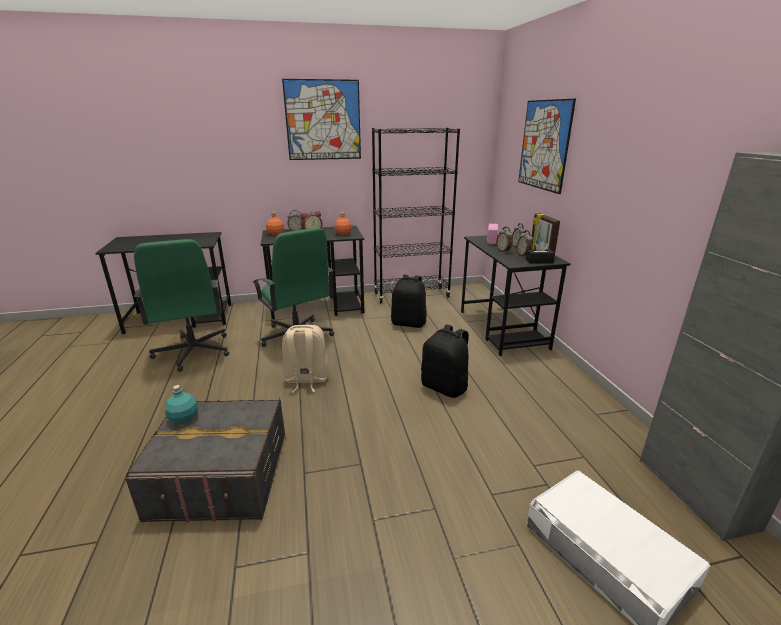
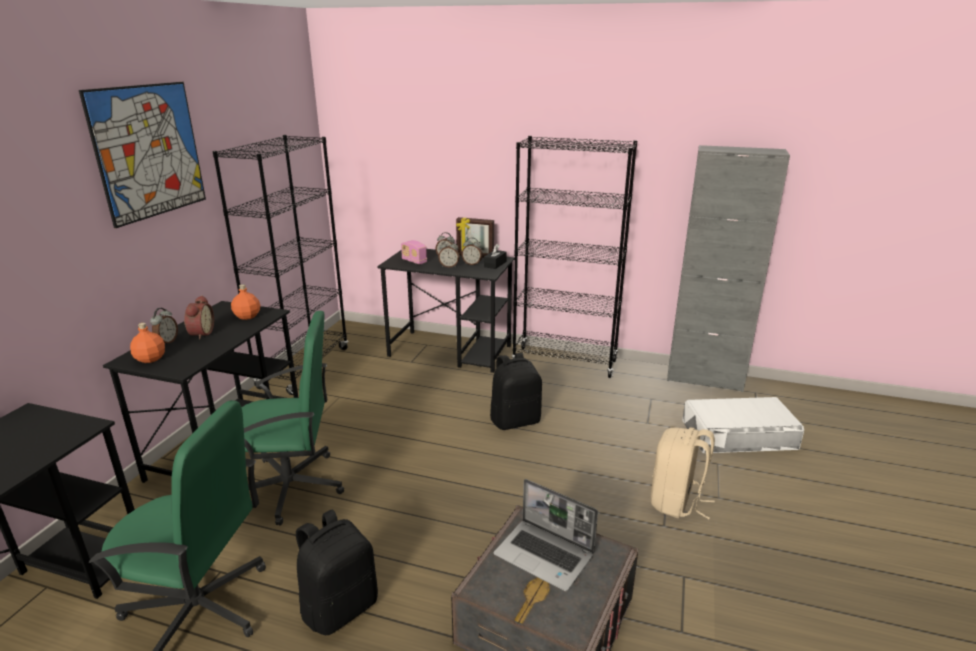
camera: 60 degrees left, 0 degrees up
(184, 418) = (503, 590): turquoise bottle -> none
(226, 426) = (545, 555): none -> laptop
(306, 379) = (410, 507): beige backpack -> beige backpack (676, 502)
(409, 323) = (369, 394): black backpack -> black backpack (340, 607)
(544, 145) = (432, 146): picture -> none
(570, 383) = (564, 362): none -> black bookcase

